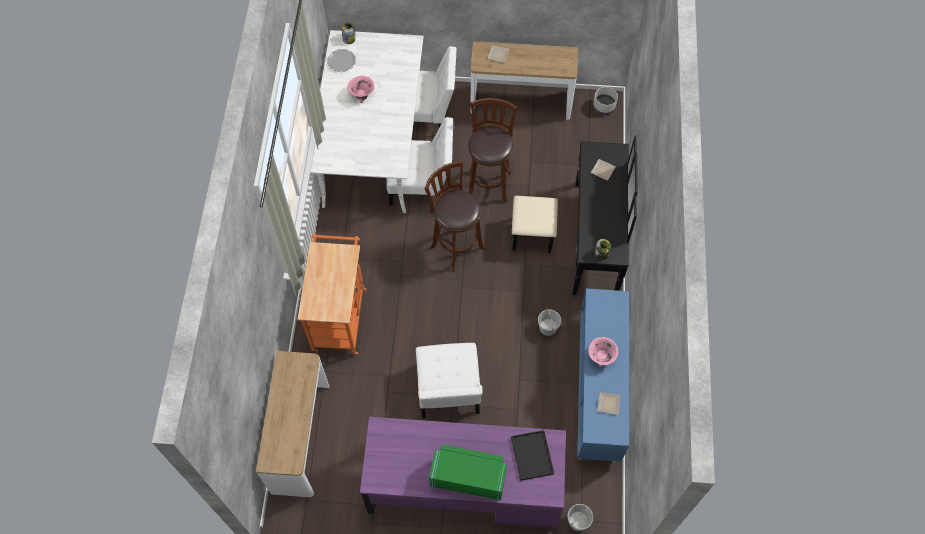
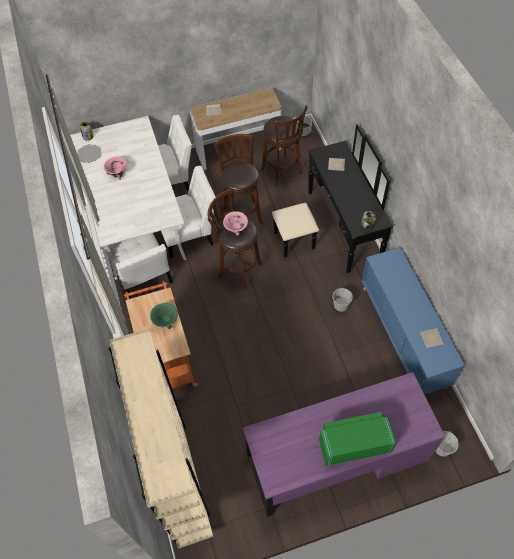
camera: 20 degrees left, 5 degrees down
(300, 437) = (178, 475): console table -> beige bookcase
(339, 280) = (165, 321): none -> green bowl
(448, 393) = (287, 387): white chair -> white chair (144, 277)
(531, 454) = (395, 403): black tray -> none
(557, 149) = (282, 173): none -> brown stool
(601, 356) = (405, 304): pink bowl -> pink bowl (235, 229)

